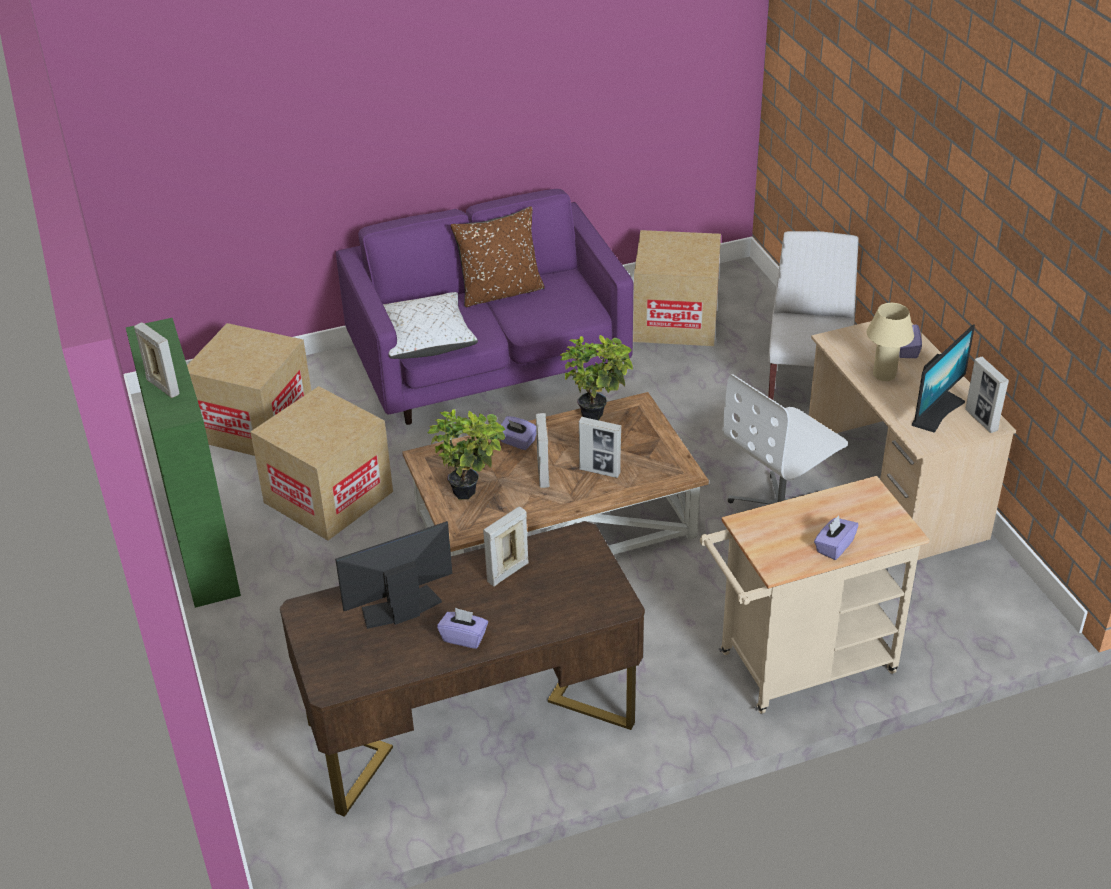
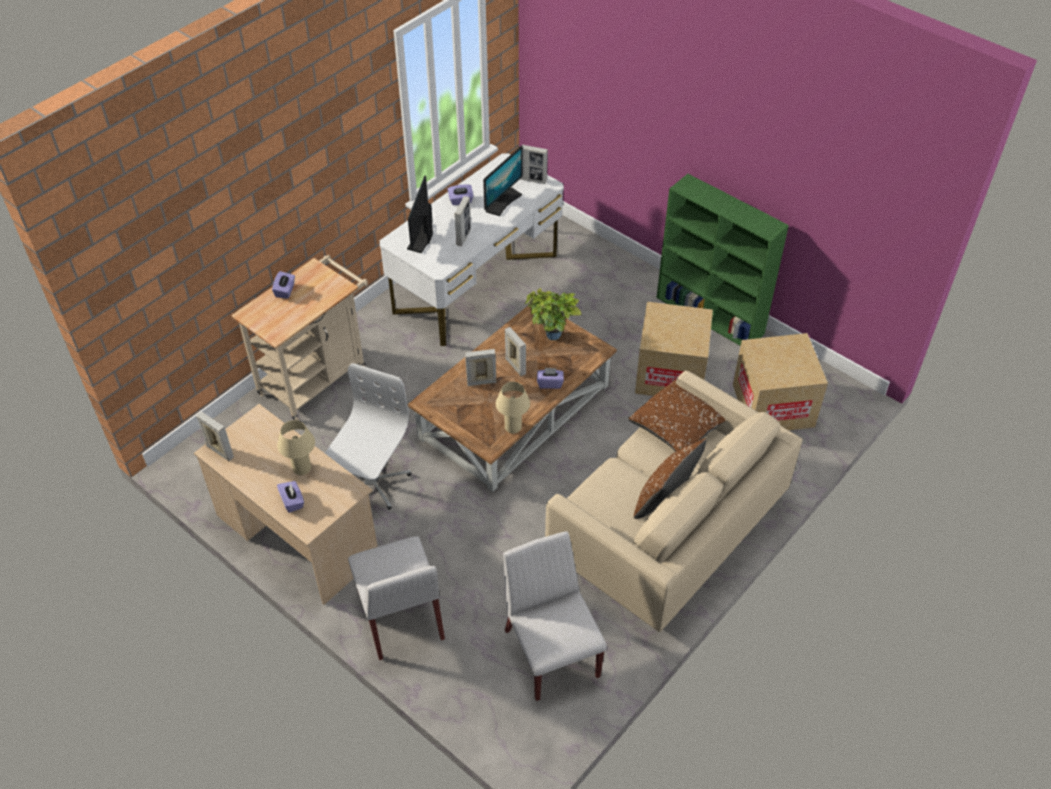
camera: 150 degrees right, 10 degrees up
(163, 387) = (715, 197): picture frame -> picture frame (533, 180)
(425, 339) = (677, 428): white pillow -> brown pillow
(471, 724) = (476, 283): brown desk -> white desk
(489, 364) = (665, 530): purple sofa -> beige sofa
(597, 414) = (513, 427): potted plant -> beige table lamp
(675, 321) = (551, 652): cardboard box -> white chair
(935, 411) = (254, 447): monitor -> monitor (421, 237)

